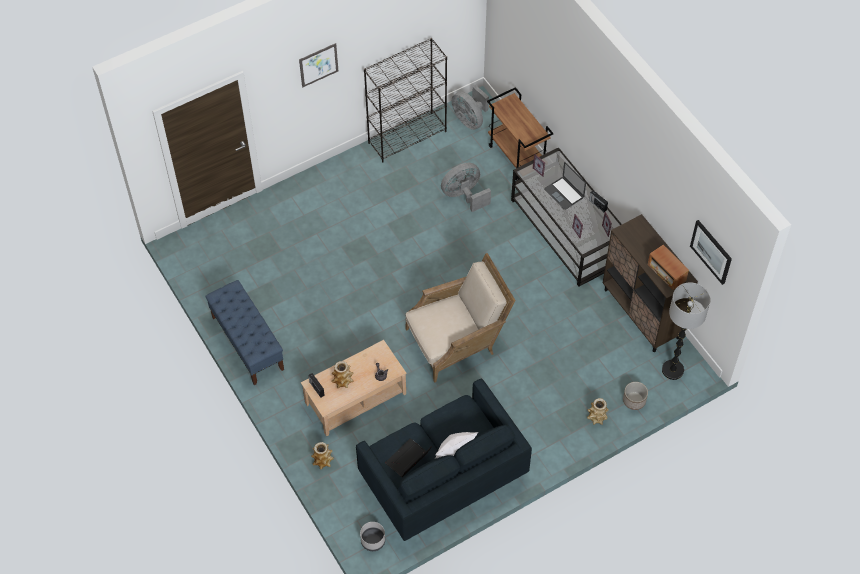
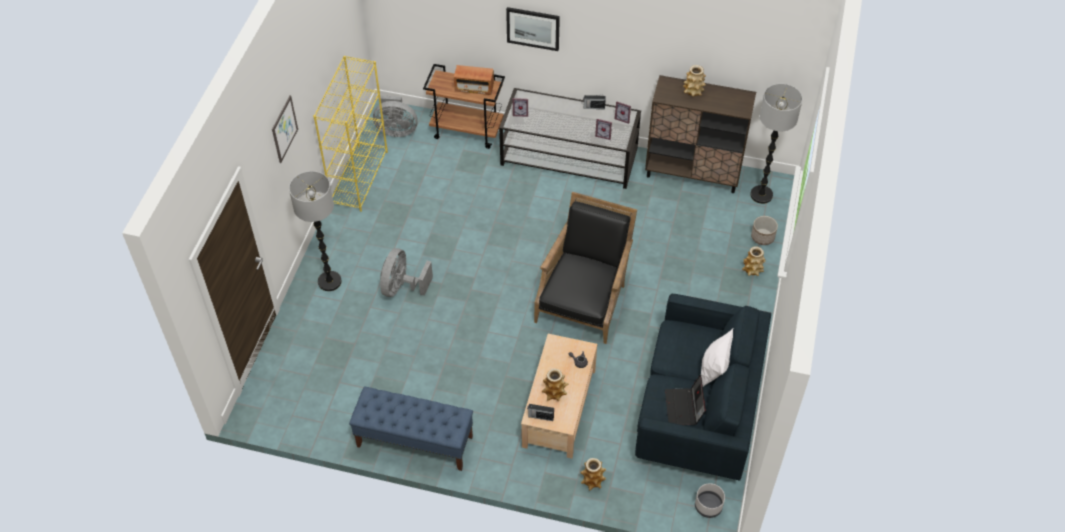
camera: 45 degrees left, 5 degrees down
(310, 196) = (329, 281): none -> floor lamp
(407, 137) = (359, 178): black bookcase -> yellow bookcase
(457, 340) = (584, 297): beige armchair -> black armchair
(464, 196) = (460, 188): grey fan -> grey fan (402, 287)
(564, 193) = (559, 117): laptop -> none
(650, 245) = (693, 91): none -> vase
(666, 273) = (729, 102): radio -> radio (474, 88)
(711, 251) = (768, 48): picture -> picture (533, 28)

